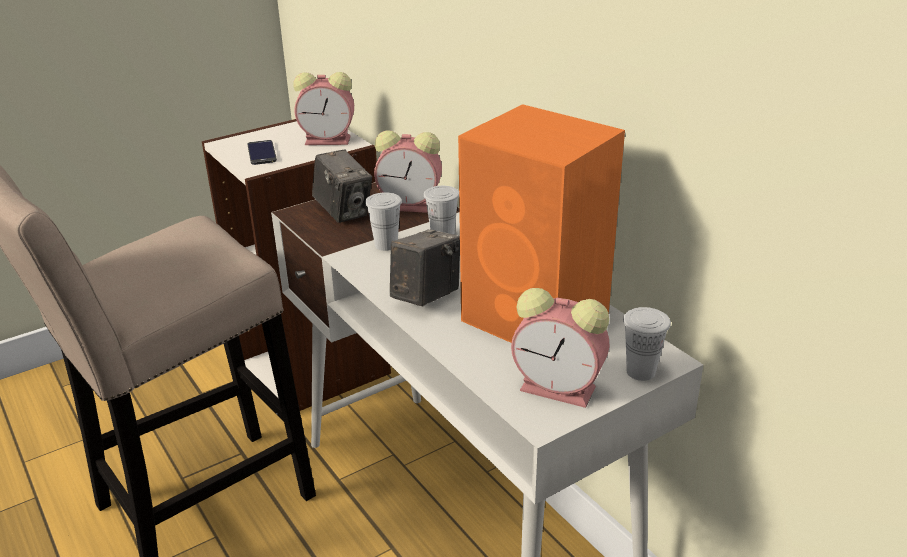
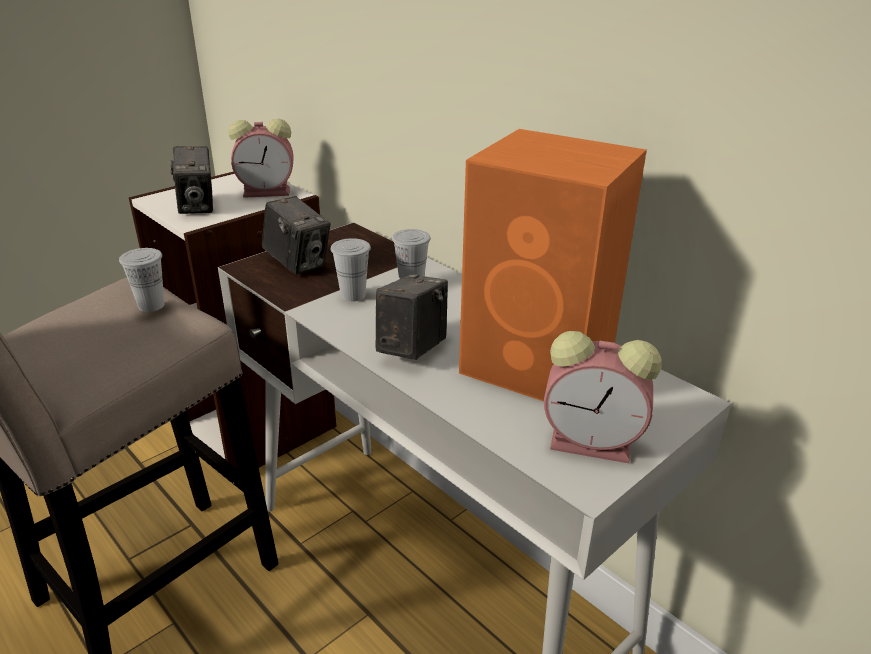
camera: 10 degrees left, 0 degrees up
(261, 153) = (197, 206): phone -> camera
(412, 205) = (370, 253): alarm clock -> none
(640, 372) = (671, 416): white cup -> white cup (151, 305)

